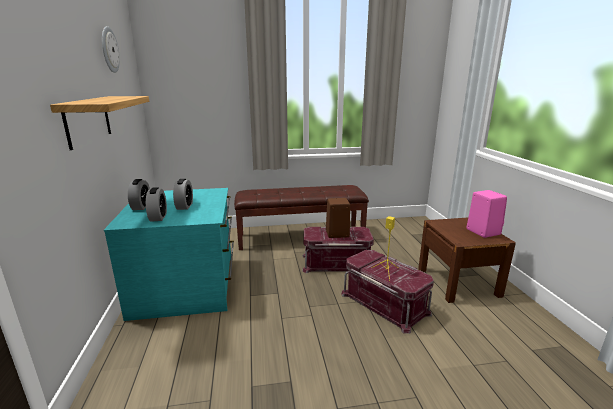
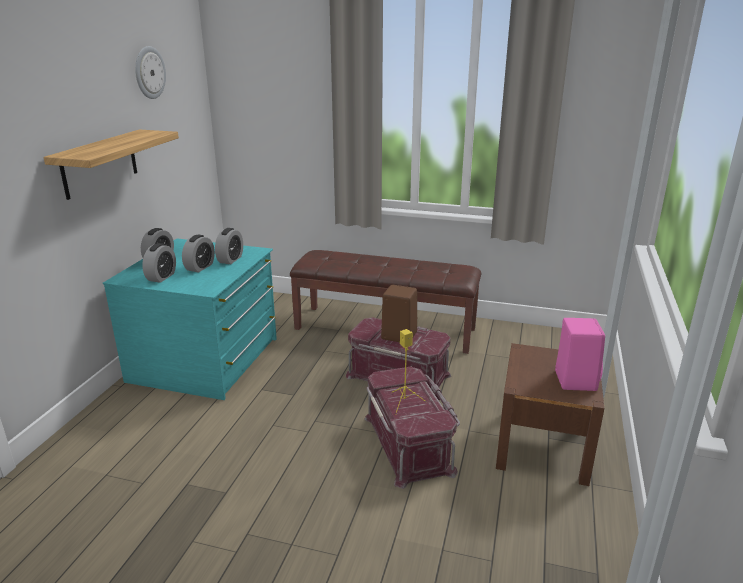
camera: 25 degrees right, 5 degrees up
(204, 198) = (230, 259): none -> alarm clock

